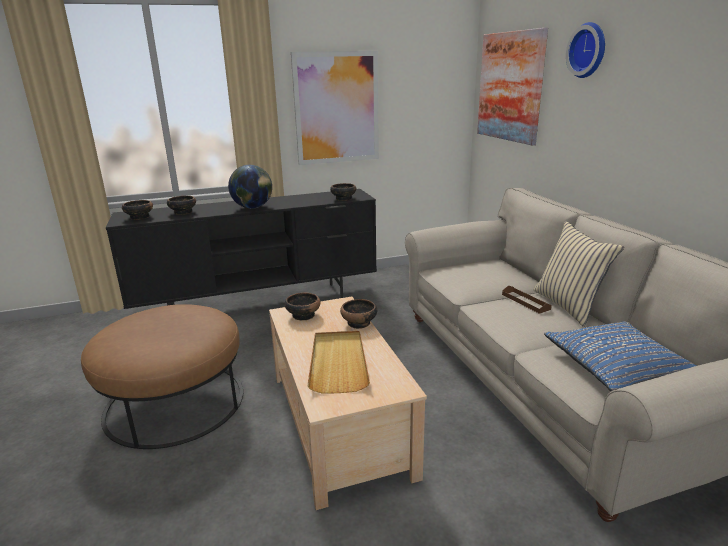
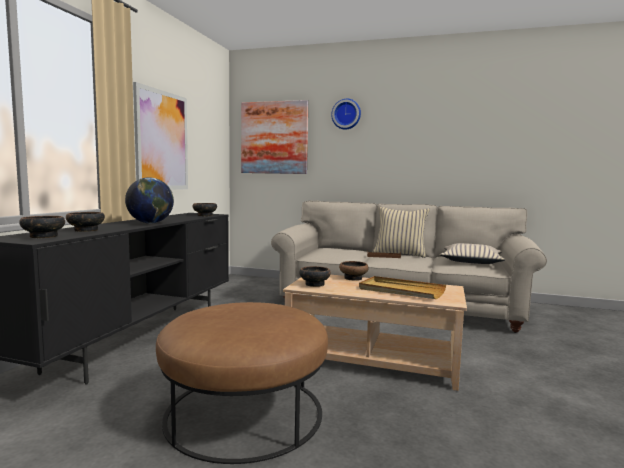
camera: 55 degrees left, 15 degrees down
(616, 365) = (471, 261): blue pillow -> beige pillow

